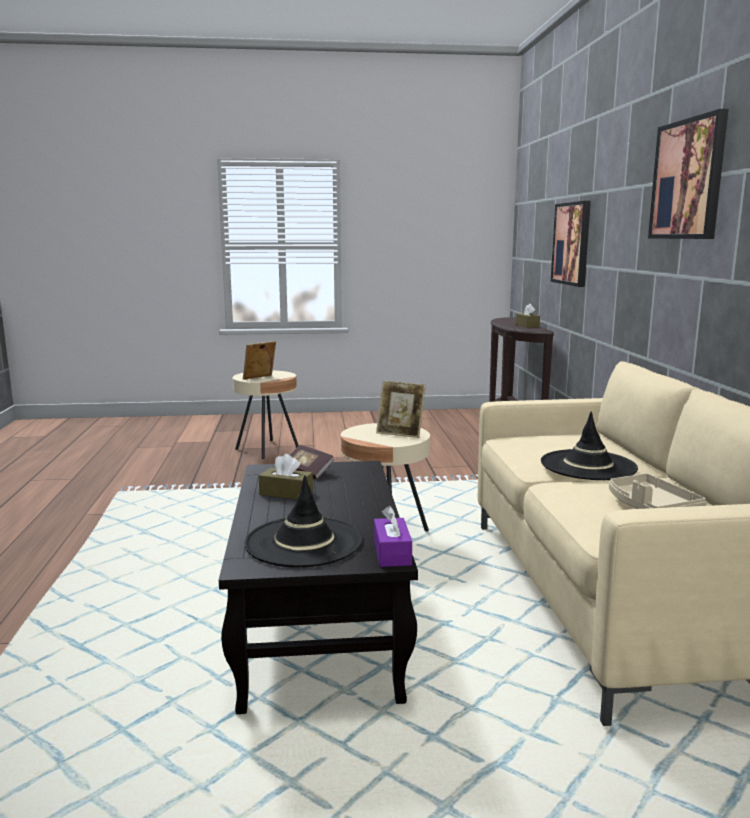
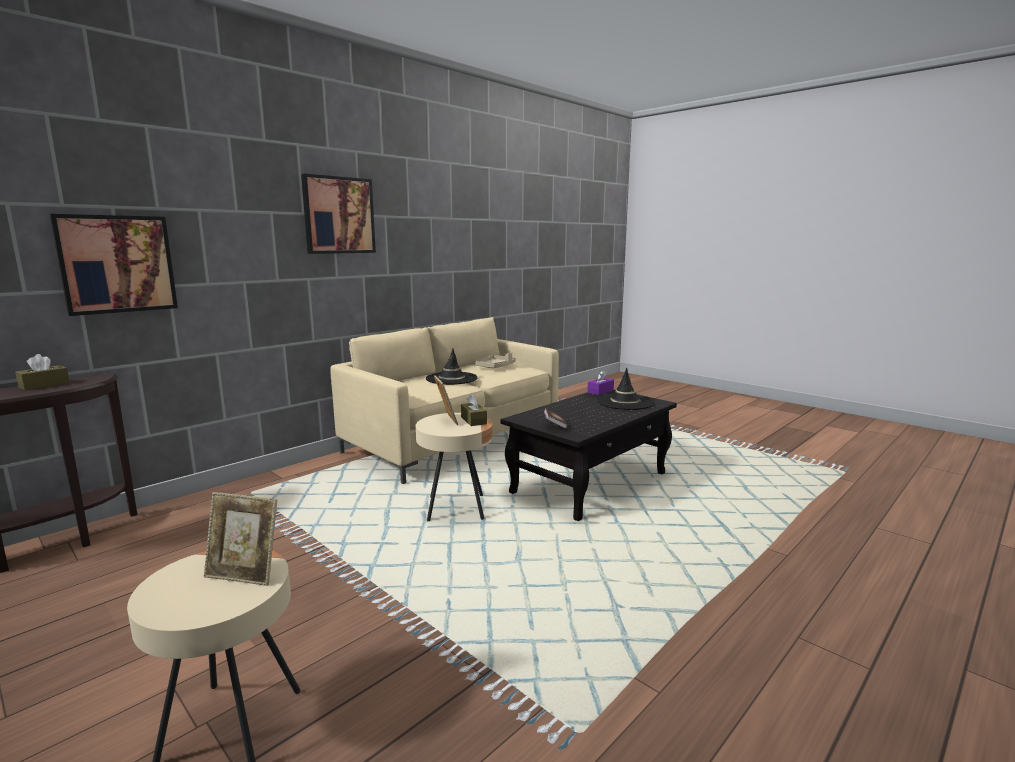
camera: 130 degrees left, 0 degrees up
(286, 493) = (592, 419): brown tissue box -> brown tissue box (473, 420)

